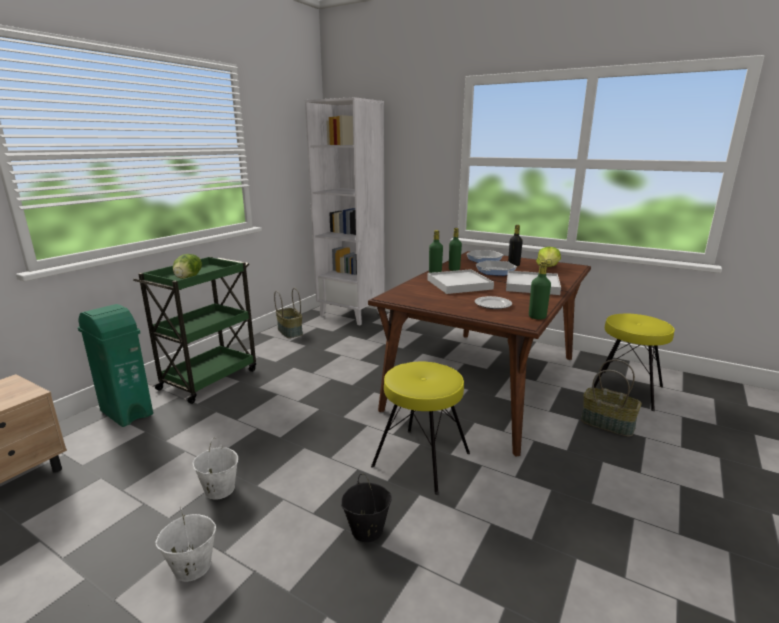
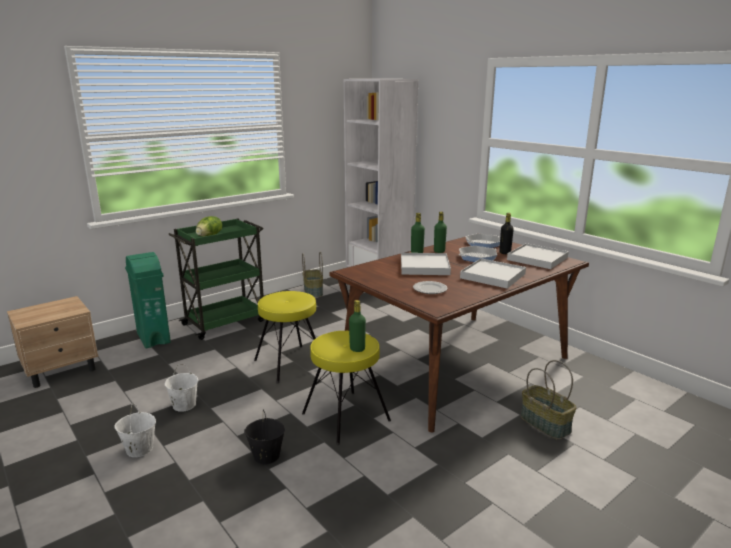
camera: 20 degrees right, 0 degrees up
(537, 317) = (455, 306): green bottle -> green bottle (357, 349)
(547, 267) = (537, 259): lettuce -> white tray
(627, 390) = (599, 398): yellow stool -> yellow stool (290, 364)

